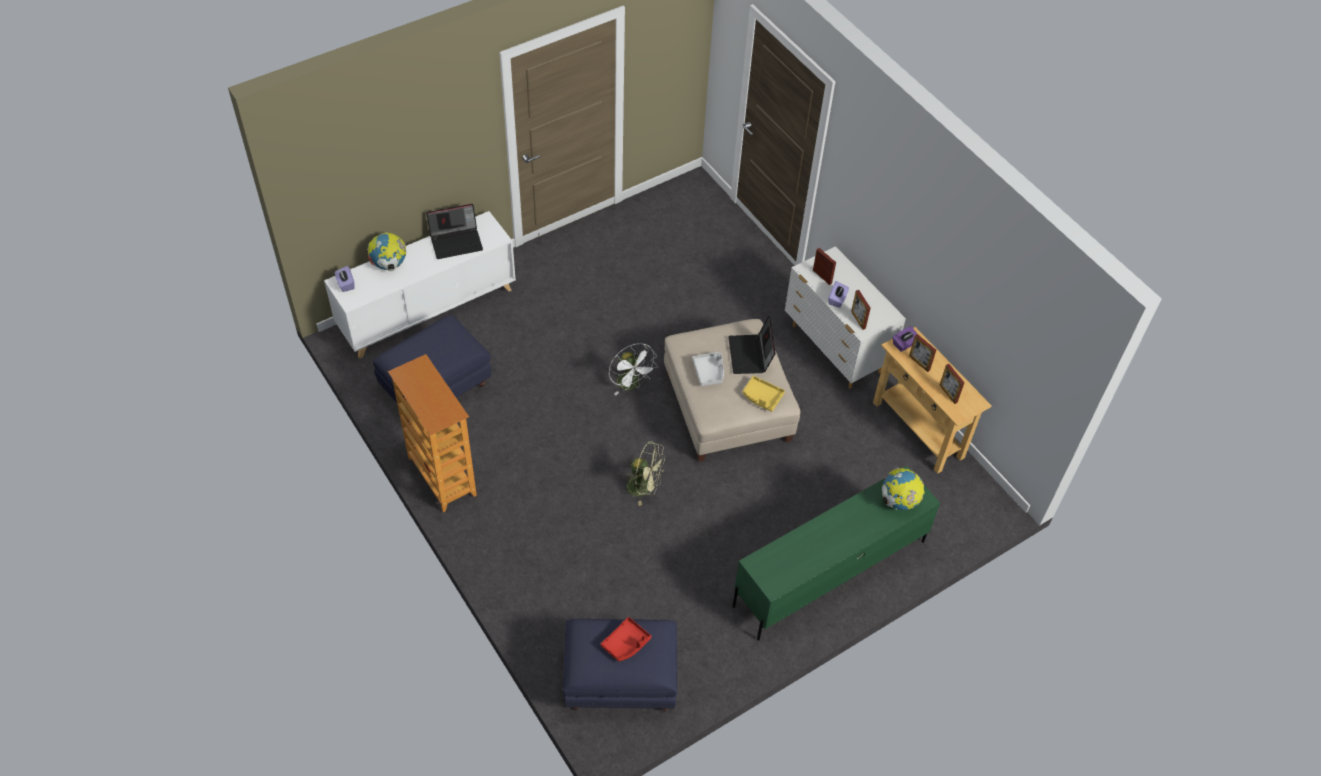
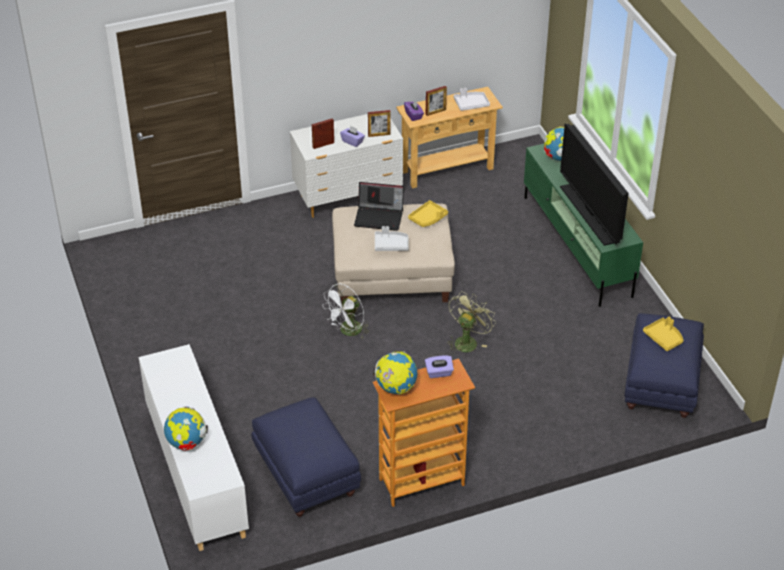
camera: 75 degrees left, 10 degrees down
(345, 284) = (202, 482): purple tissue box -> purple tissue box (439, 373)
(419, 372) = (396, 388): none -> globe
(456, 241) = (173, 386): laptop -> none
(626, 643) = (664, 338): red tray -> yellow tray
(631, 385) = (348, 332): white fan -> white fan turned 150 degrees clockwise
(804, 542) = (590, 214): none -> television
(948, 394) = (471, 104): picture frame -> white tray

